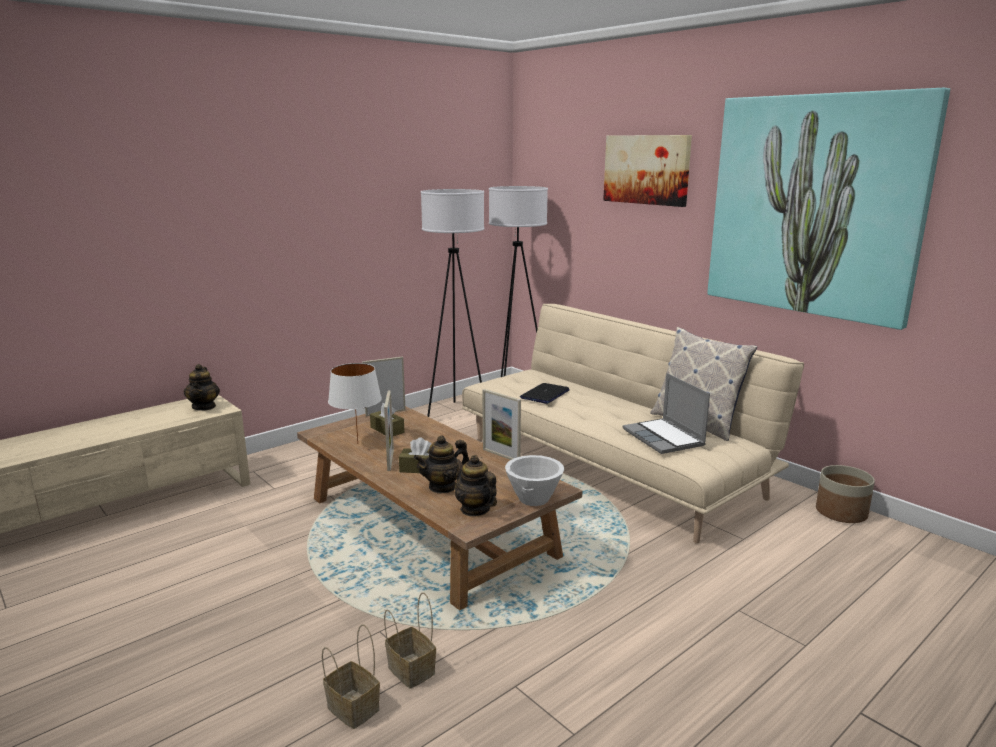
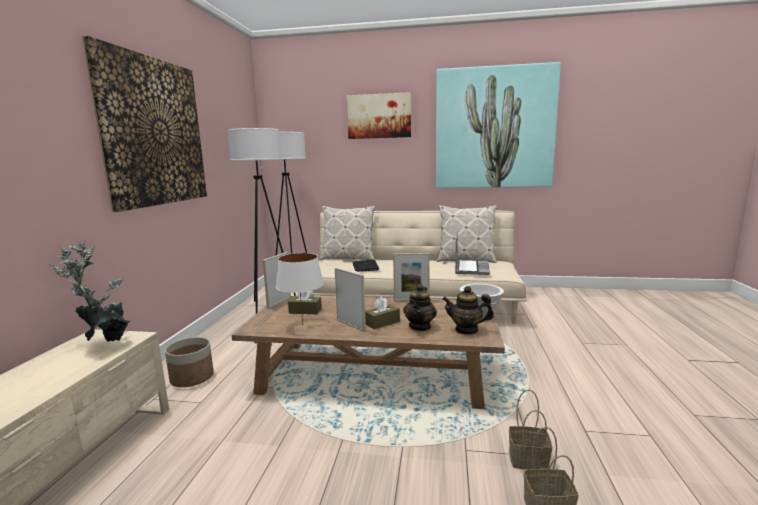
camera: 40 degrees left, 5 degrees down
(204, 407) = (105, 341): teapot -> potted plant
(316, 202) = (154, 132): none -> picture
(556, 376) = (348, 258): none -> pillow
(664, 438) = (471, 268): laptop -> laptop turned 105 degrees counterclockwise
(841, 512) = (535, 291): planter -> planter (192, 377)

